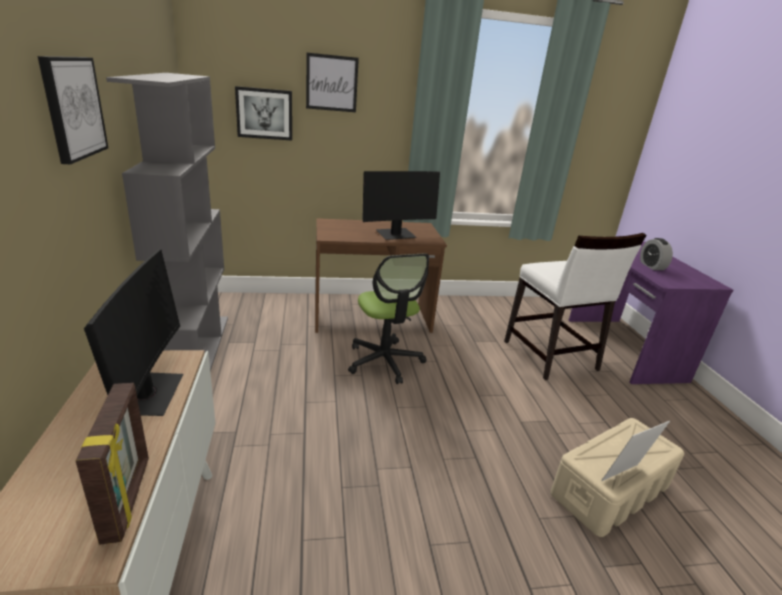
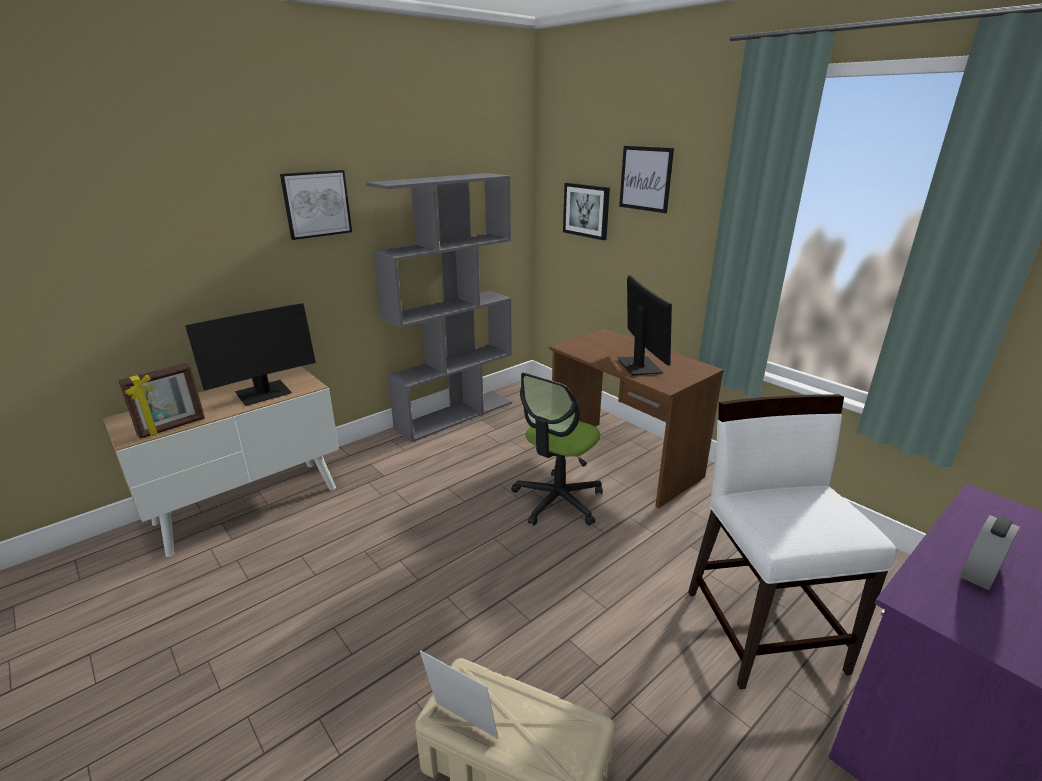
camera: 60 degrees right, 0 degrees up
(396, 234) = (639, 366): monitor -> monitor turned 135 degrees counterclockwise
(550, 356) = (763, 628): white chair -> white chair turned 135 degrees clockwise

